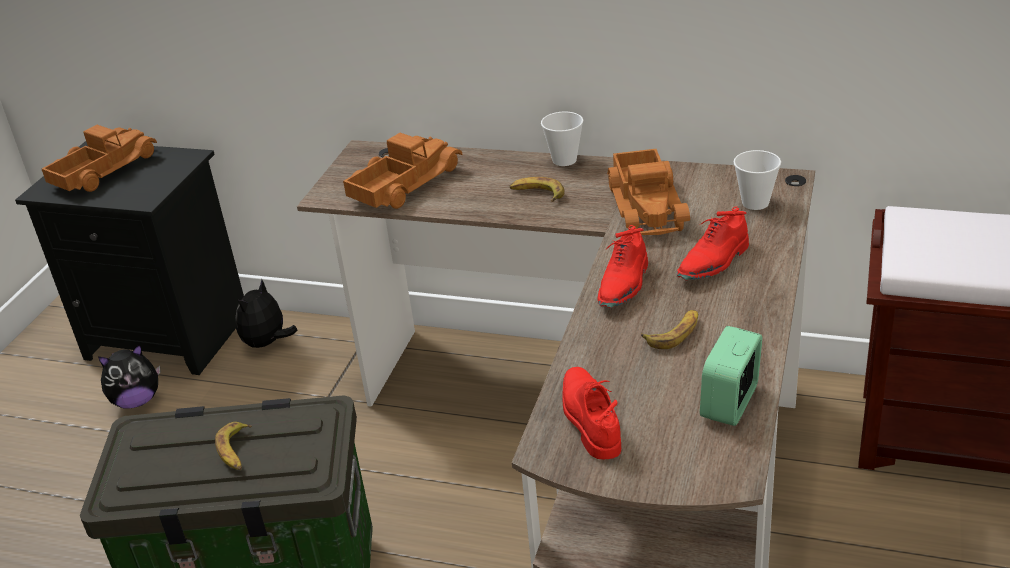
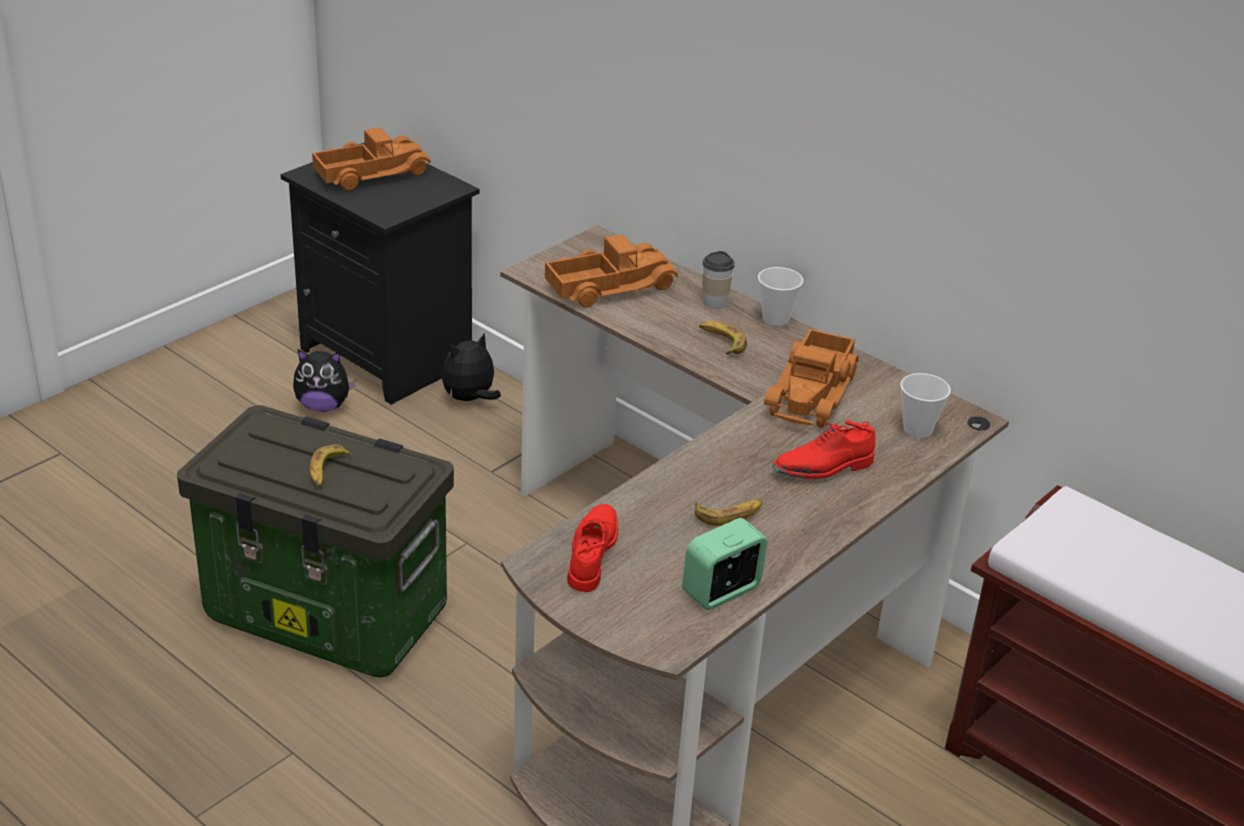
camera: 20 degrees right, 0 degrees up
(503, 165) = (714, 302): none -> cup
(623, 285) = (723, 456): red shoe -> none

